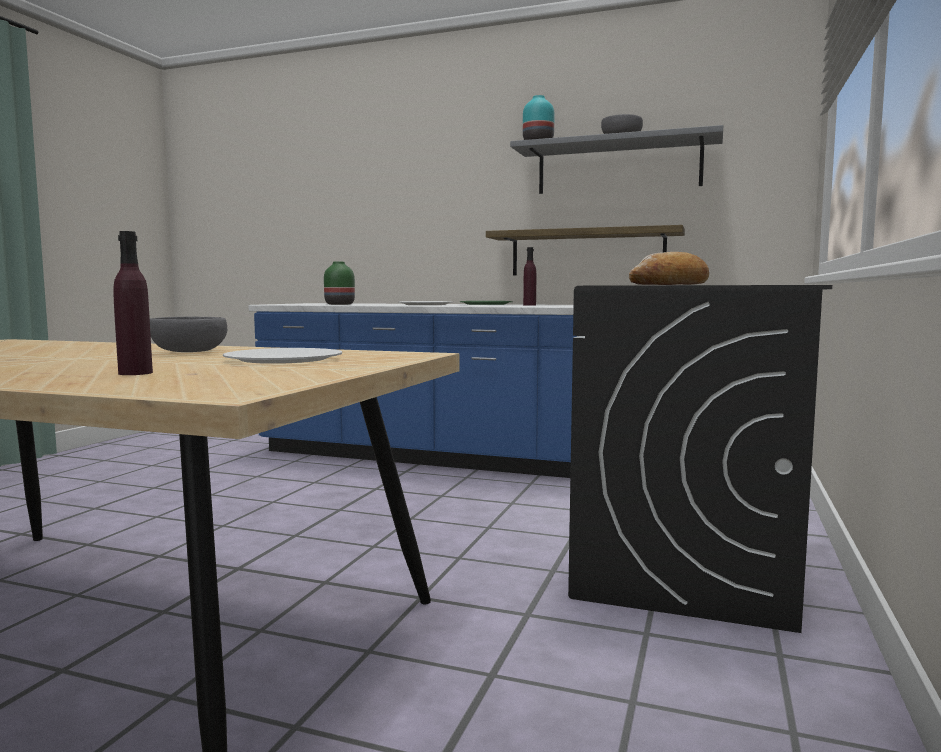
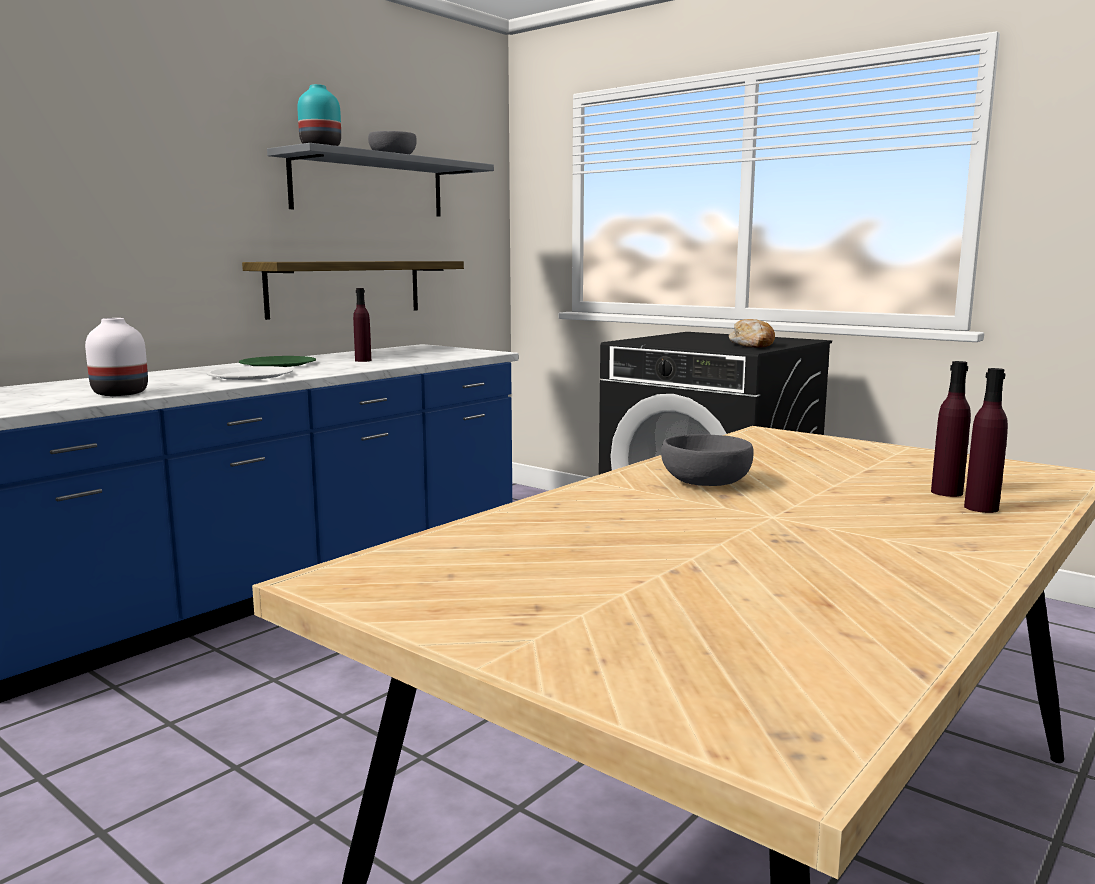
camera: 70 degrees left, 5 degrees up
(67, 376) = (981, 508): none -> purple bottle
(283, 359) = (812, 460): white plate -> none
(339, 304) = (120, 393): green vase -> white vase

